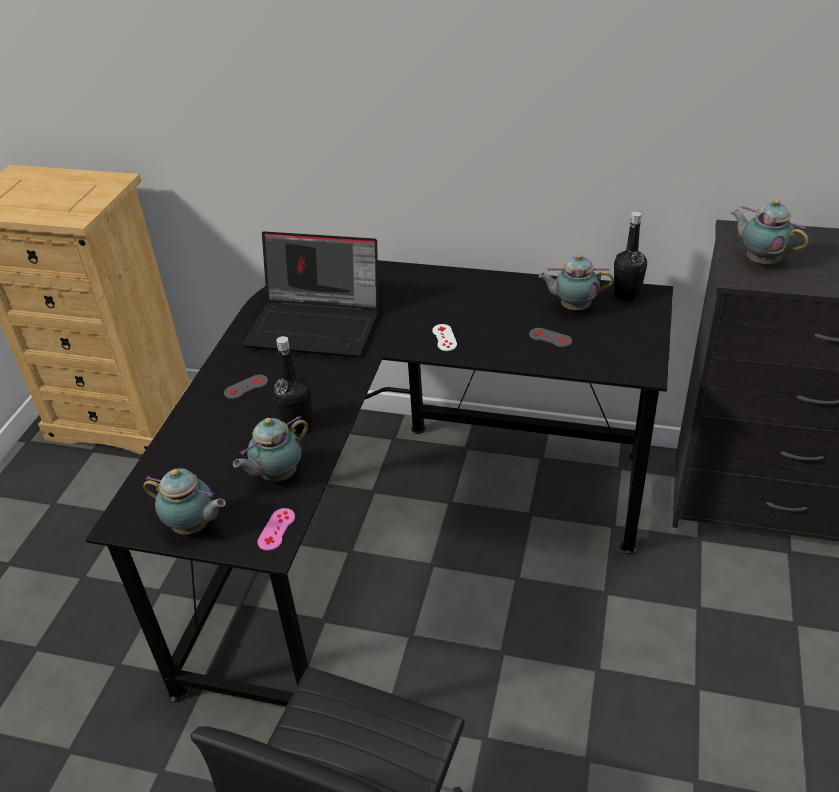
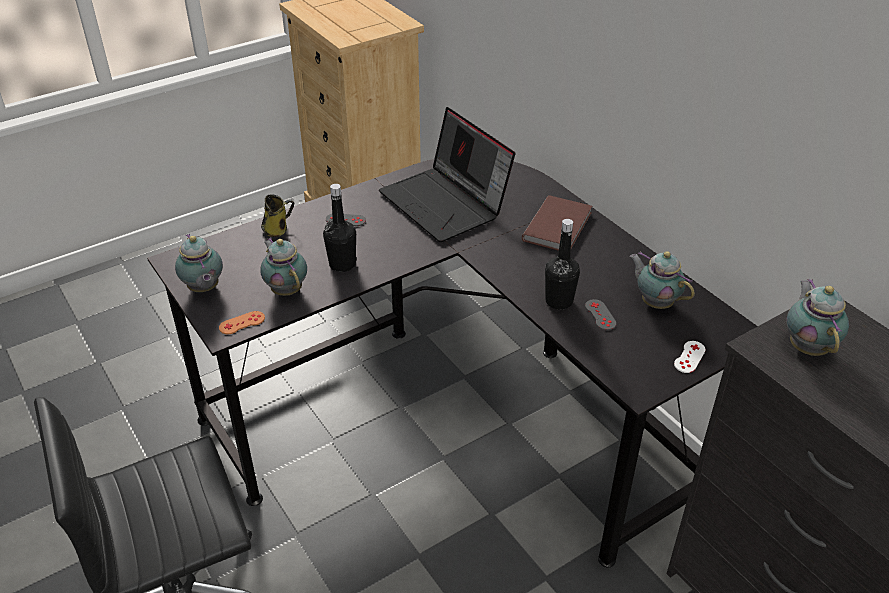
camera: 40 degrees right, 0 degrees up
(190, 432) = (277, 229): none -> mug
(276, 529) = (242, 323): pink game controller -> orange game controller
(277, 475) = (286, 289): teapot -> teapot turned 60 degrees clockwise
(432, 292) = (559, 226): none -> brown book
(444, 338) = (519, 265): white game controller -> white game controller (689, 357)
(626, 295) = (718, 320): black bottle -> black bottle (559, 301)

